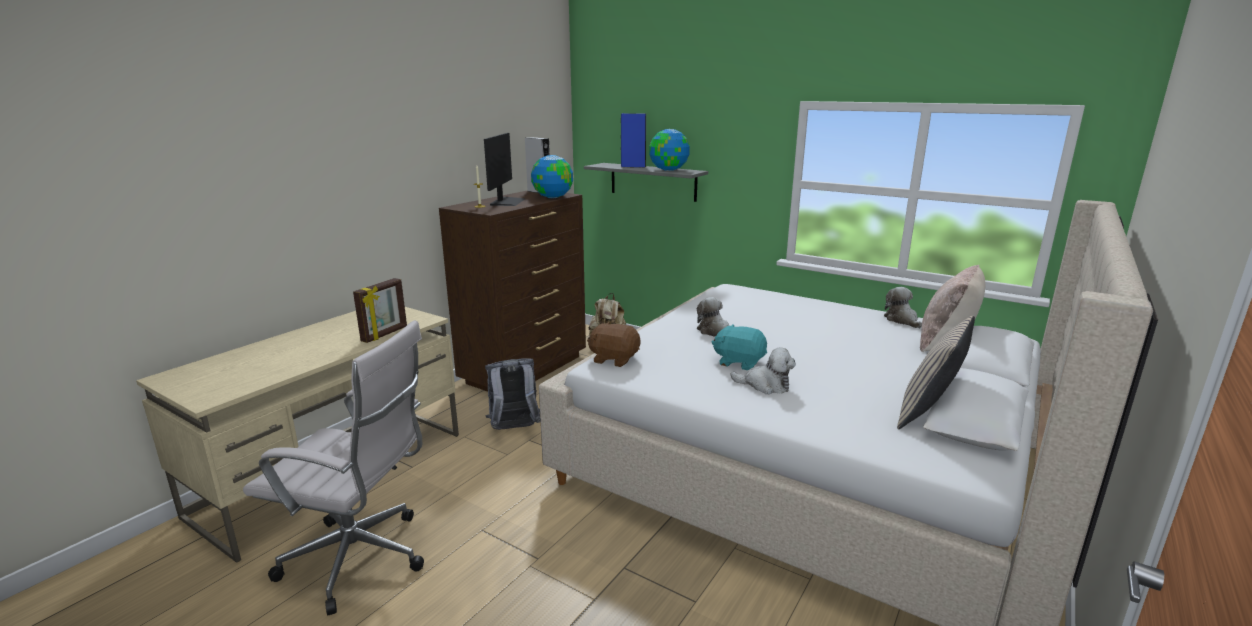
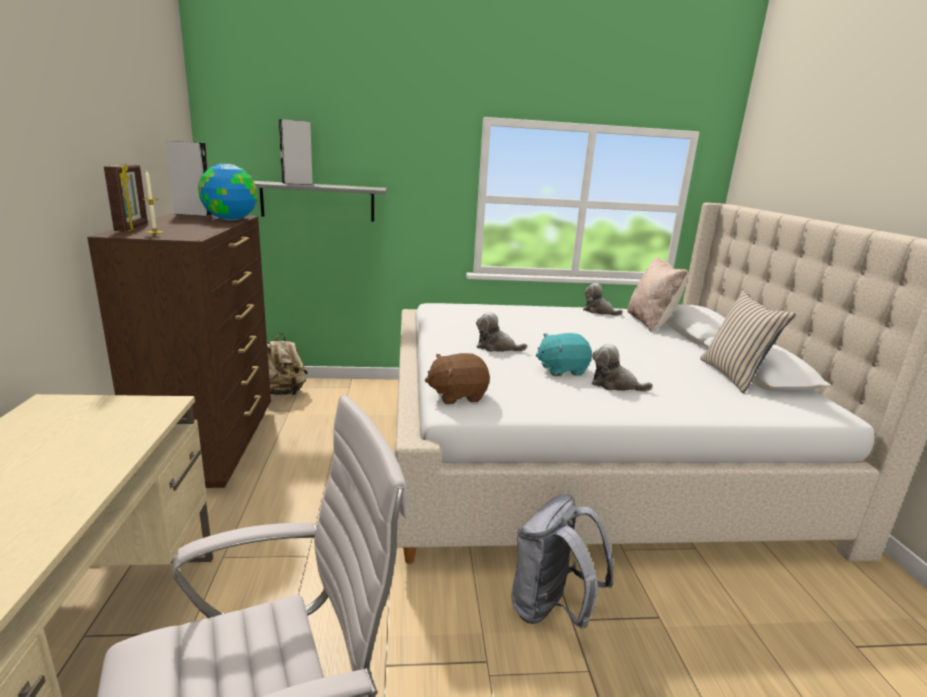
camera: 40 degrees left, 0 degrees up
(385, 334) = (124, 443): picture frame -> picture frame (132, 228)
(507, 202) = (180, 226): monitor -> none
(514, 429) = (282, 522): grey backpack -> grey backpack (551, 609)
(633, 166) = (297, 183): blue speaker -> grey speaker
(668, 170) = (347, 187): globe -> none
(765, 385) = (615, 385): plush toy -> plush toy turned 135 degrees counterclockwise

